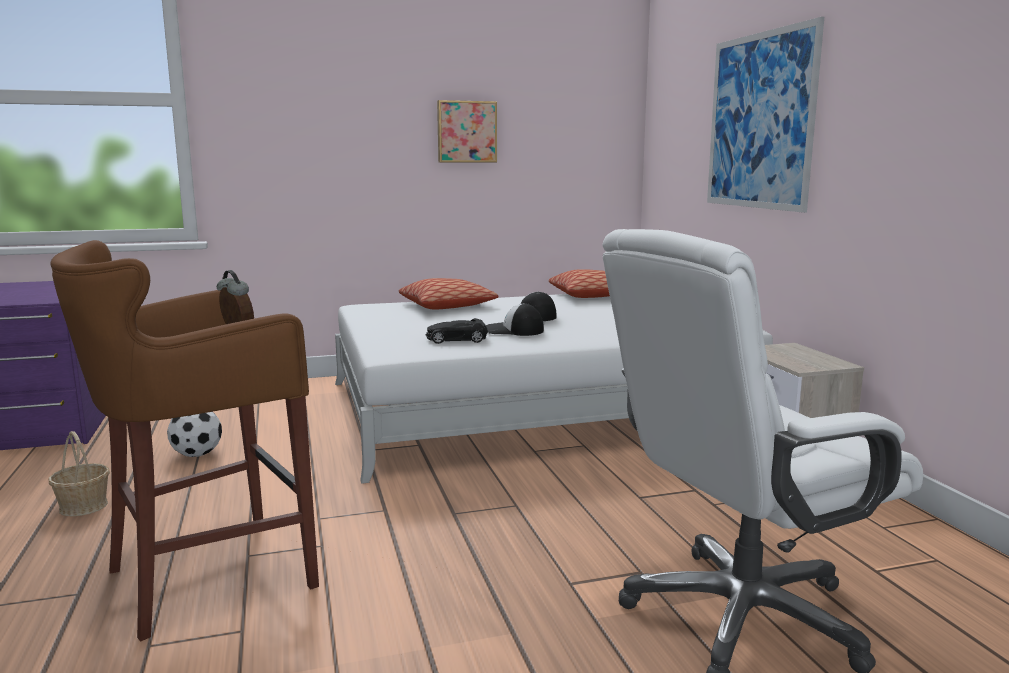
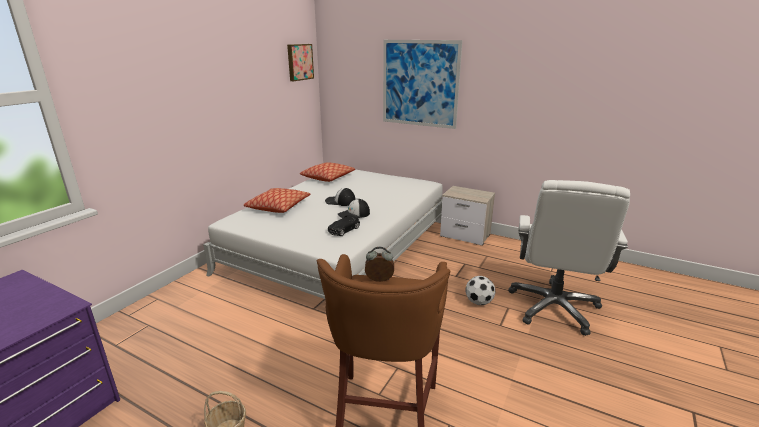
camera: 45 degrees left, 10 degrees up
(197, 454) = (224, 362): football -> football (479, 302)
(466, 132) = (243, 91): picture -> picture (299, 62)

